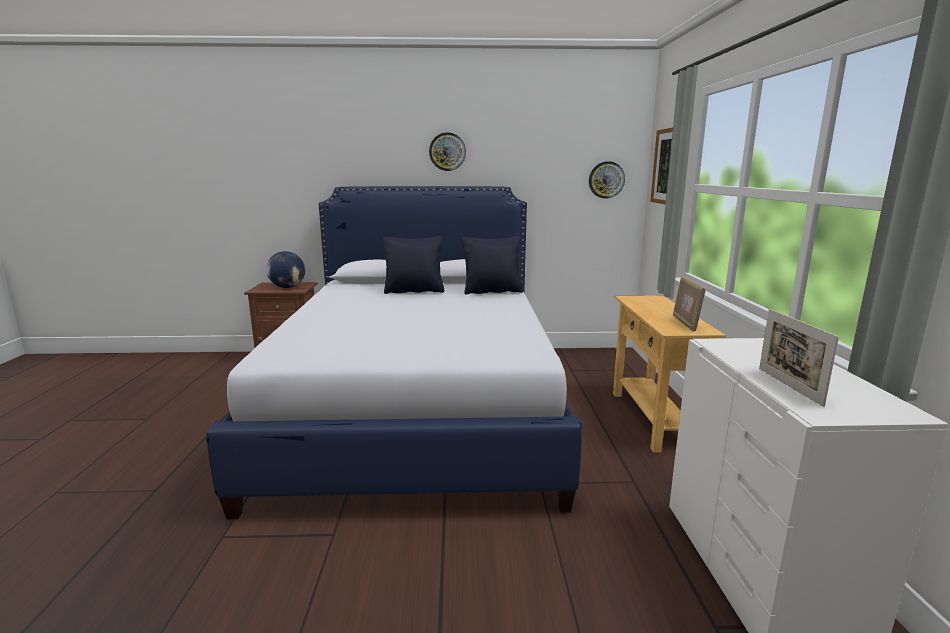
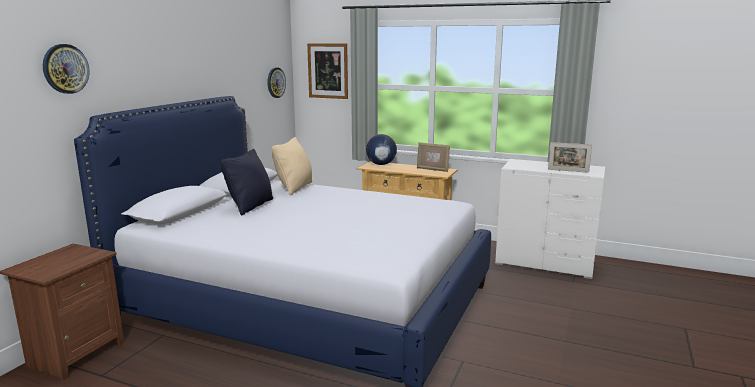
camera: 65 degrees left, 0 degrees up
(287, 287) = (70, 258): globe -> globe (381, 164)
(447, 151) = (179, 65): wall clock -> wall clock (65, 69)
(492, 291) = (294, 188): black pillow -> beige pillow

